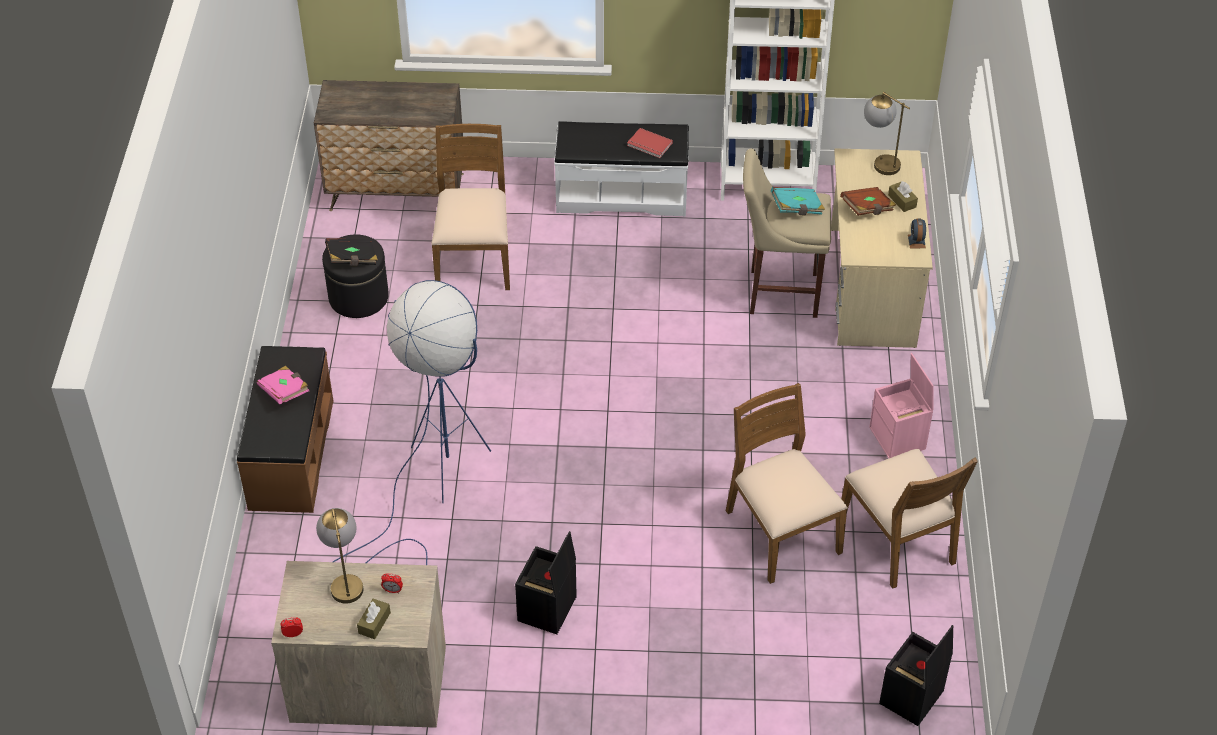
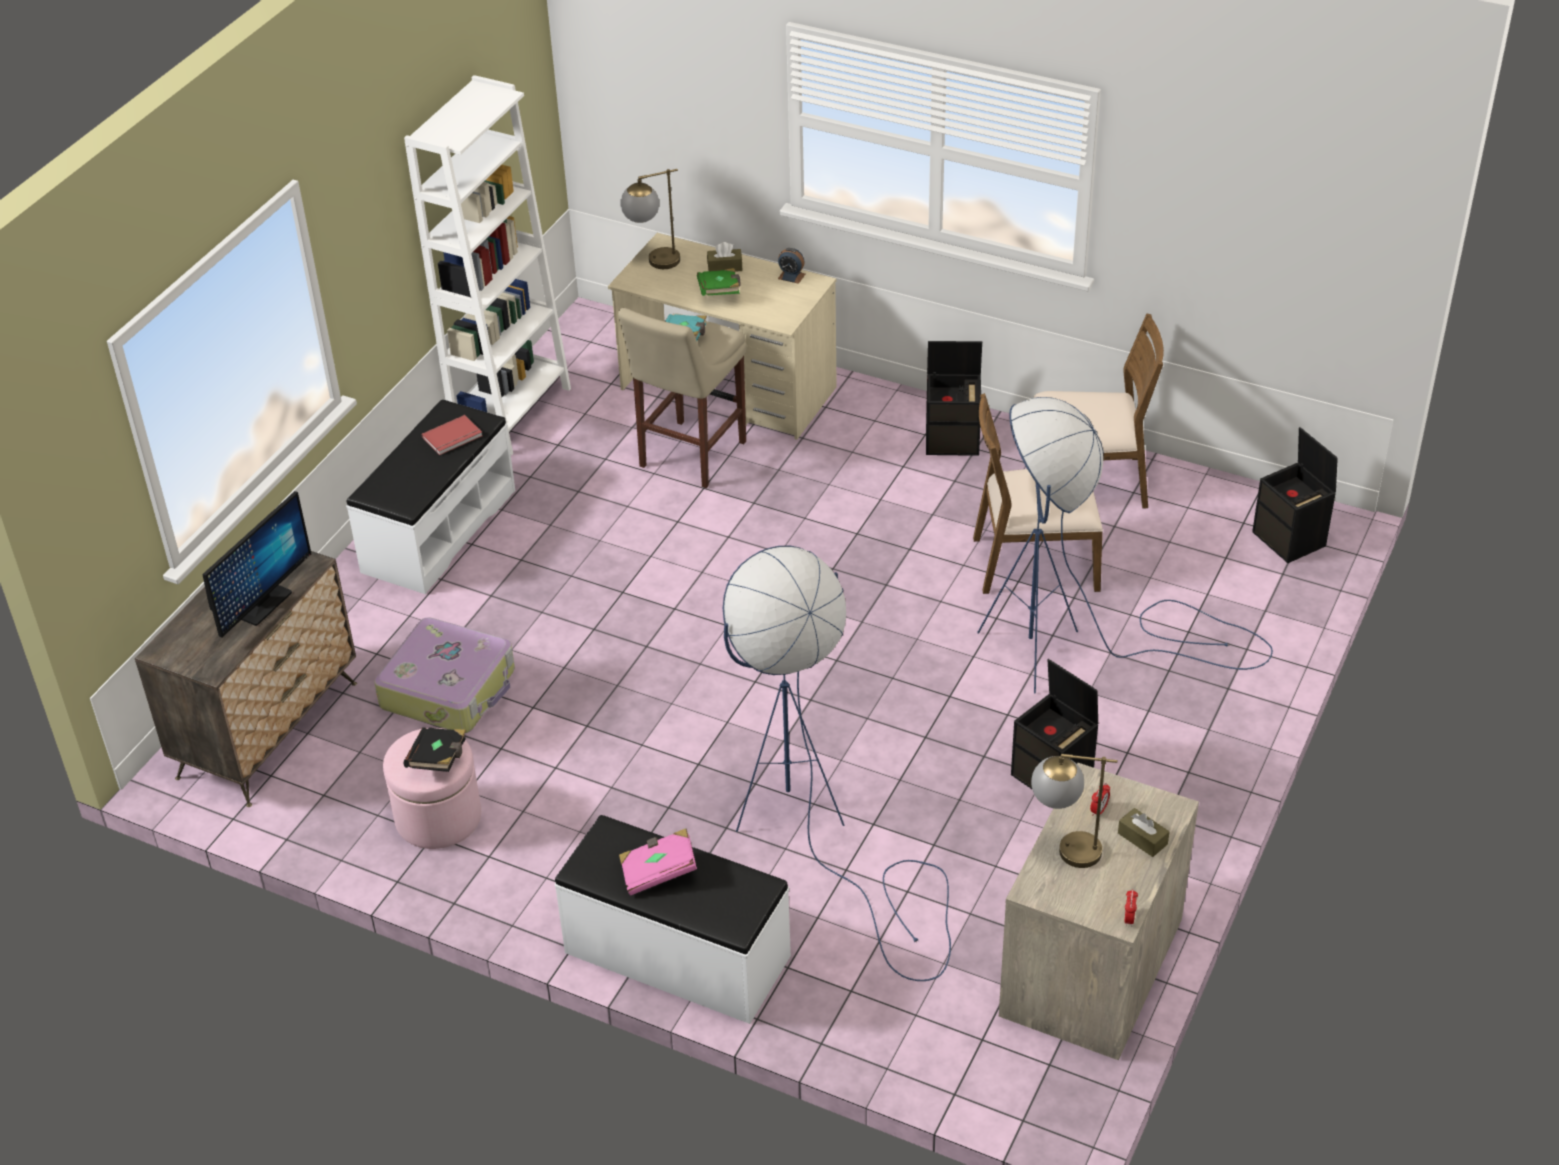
camera: 65 degrees left, 5 degrees down
(290, 454) = (676, 955): brown bench -> white bench
(358, 297) = (438, 817): black ottoman -> pink ottoman
(394, 112) = (263, 604): none -> monitor
(474, 259) = (450, 688): brown chair -> suitcase
(693, 586) = (1076, 649): none -> blue floor lamp
(867, 209) = (720, 293): brown book -> green book
(898, 439) = (953, 440): pink storage box -> black storage box

